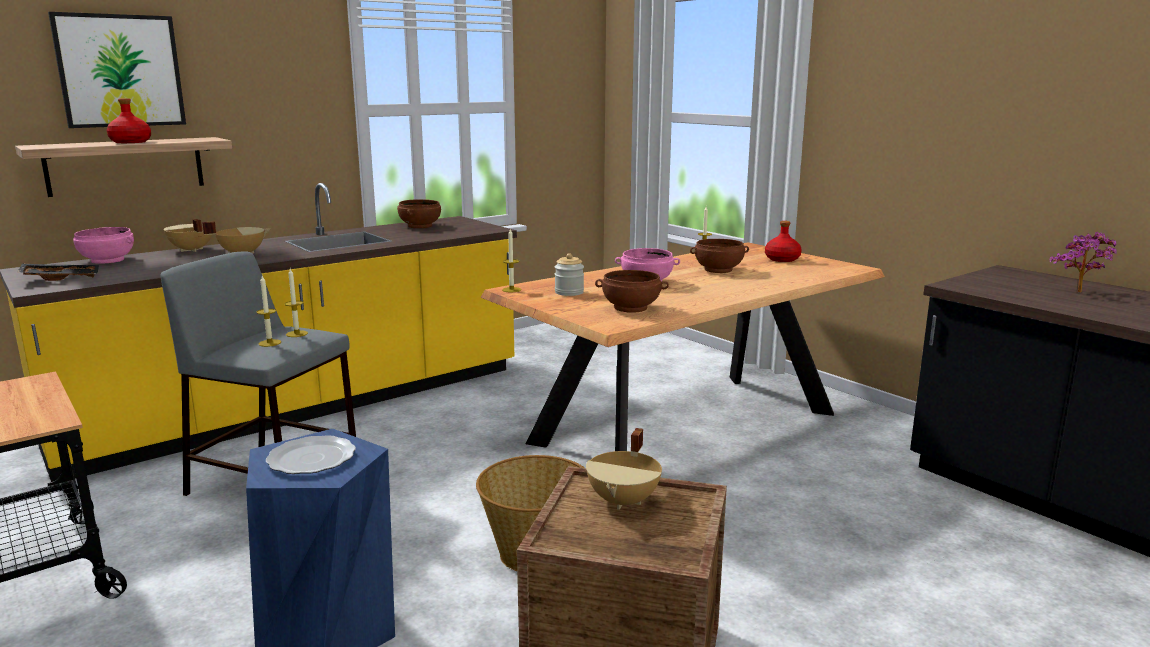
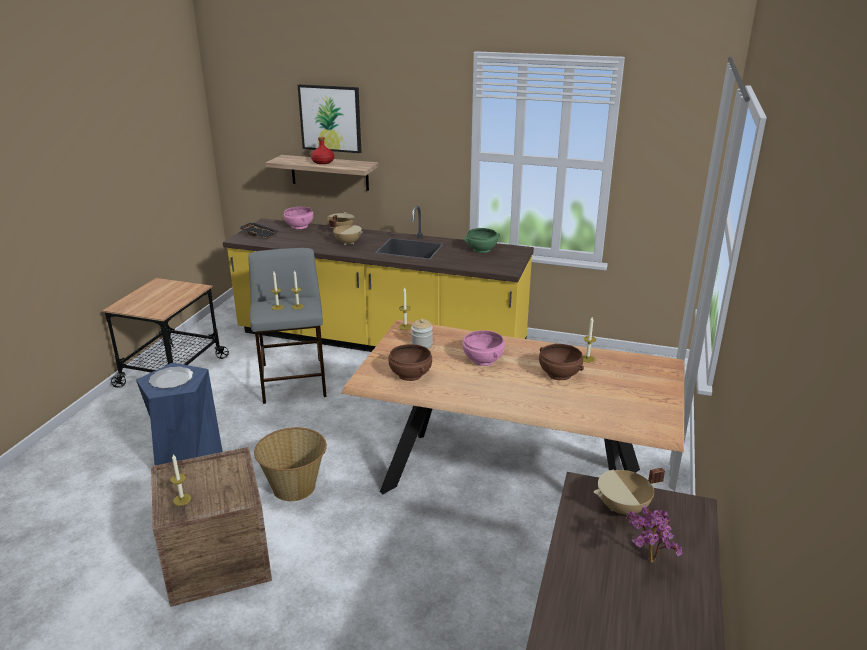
camera: 55 degrees right, 10 degrees up
(419, 226) = (481, 249): brown bowl -> green bowl
(625, 501) = (223, 478): beige cooking pot -> beige cooking pot (623, 509)
(644, 543) = (182, 499): none -> candle
(782, 259) = (640, 390): red bottle -> none

